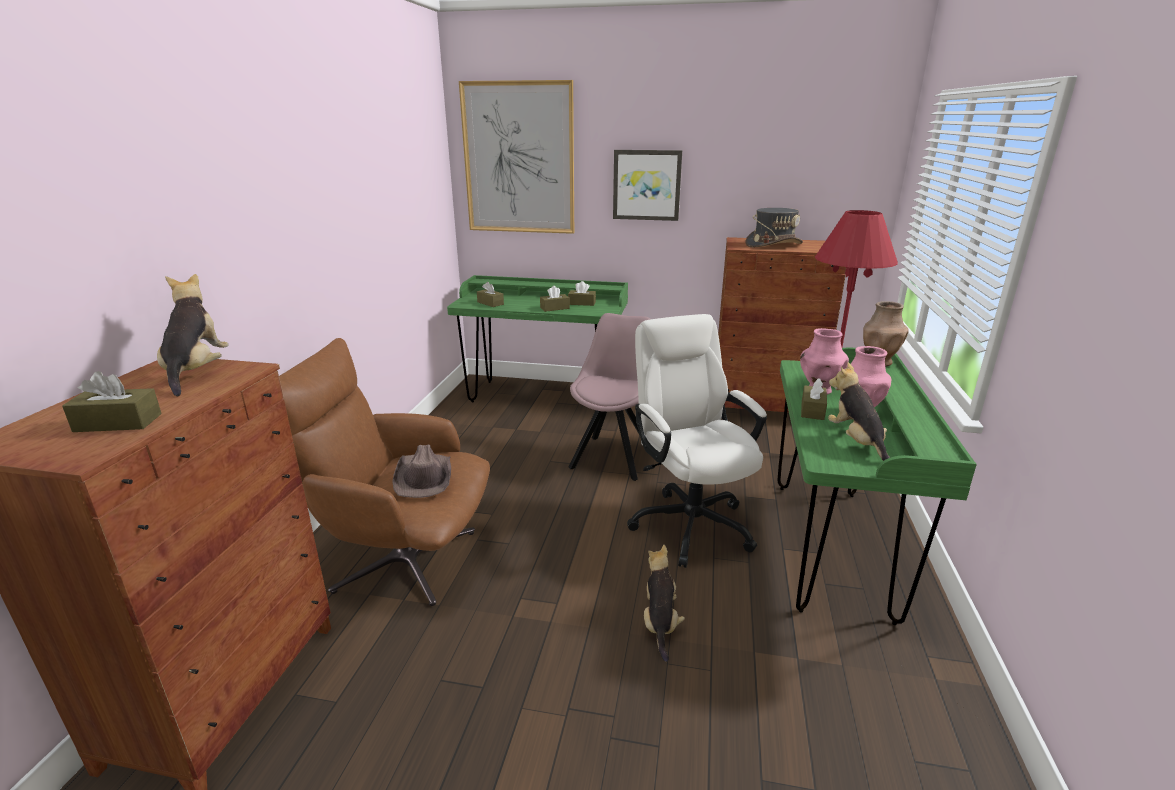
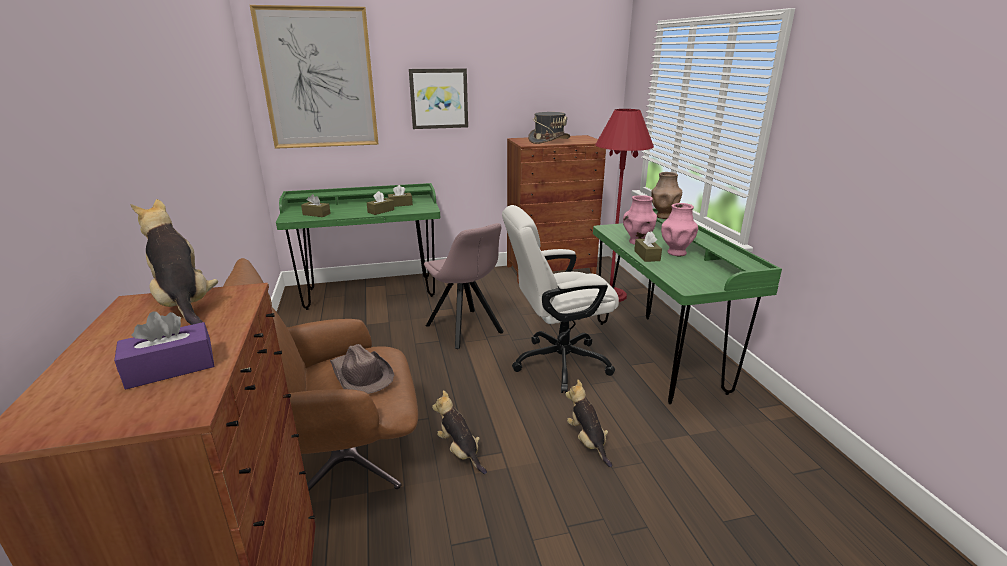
camera: 25 degrees left, 0 degrees up
(118, 423) = (171, 368): brown tissue box -> purple tissue box
(612, 457) = (465, 329): pink chair -> pink chair turned 150 degrees clockwise
(688, 524) = (556, 365): white office chair -> white office chair turned 60 degrees counterclockwise
(856, 442) = (693, 271): plush toy -> plush toy (460, 452)

